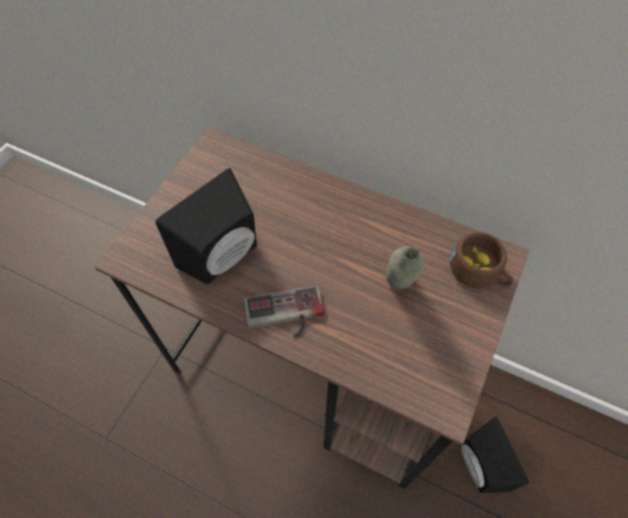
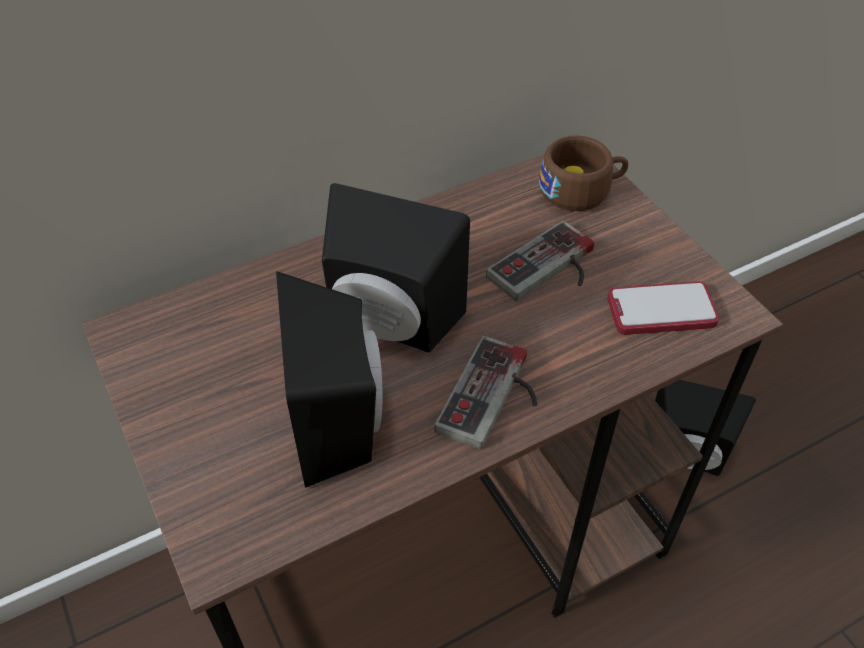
camera: 55 degrees left, 10 degrees down
(296, 241) = (388, 326): none -> black speaker
(397, 291) = (549, 270): grey bottle -> game controller
(415, 366) = (661, 310): none -> phone

